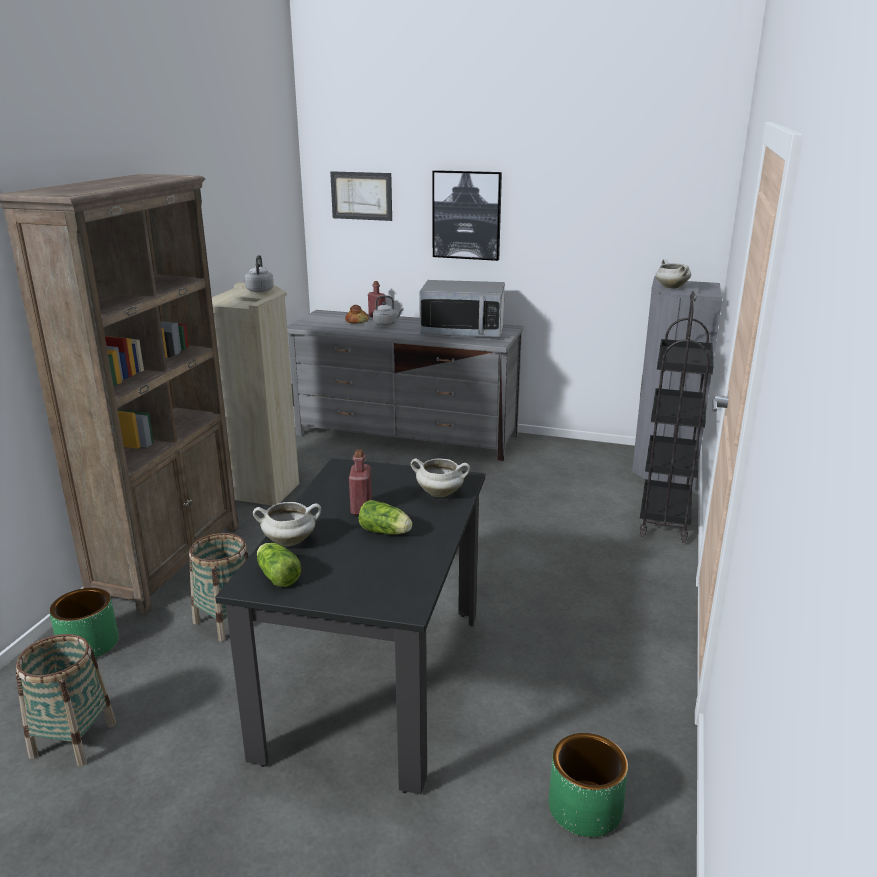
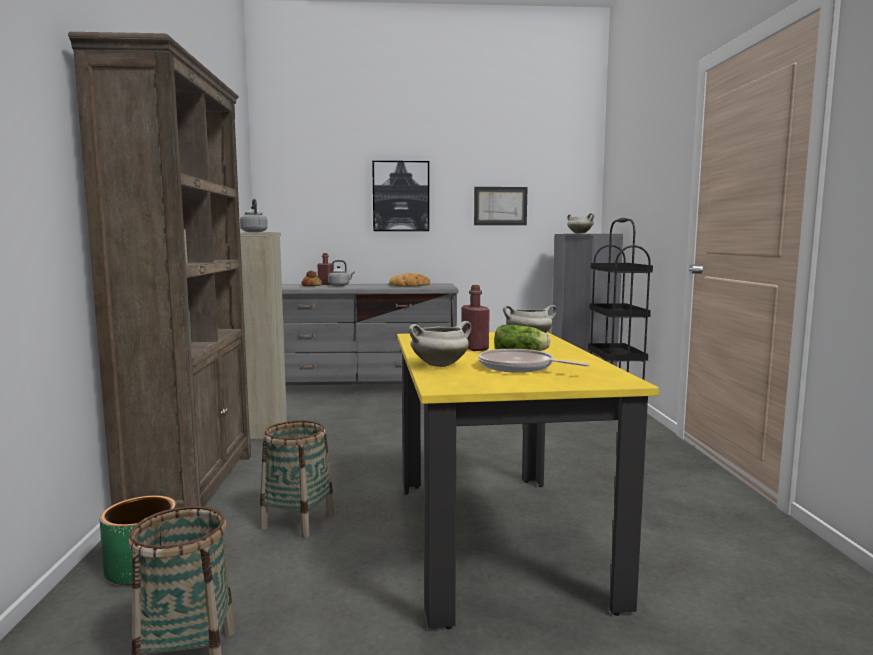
camera: 20 degrees left, 15 degrees down
(277, 575) = (464, 379): lettuce -> none
(351, 560) = (520, 367): none -> frying pan
(361, 196) = (308, 183): picture -> picture (500, 206)
(375, 681) = (496, 538): black dining table -> yellow dining table
(462, 331) = (410, 285): microwave -> bread
(585, 809) = (784, 588): green planter -> none

